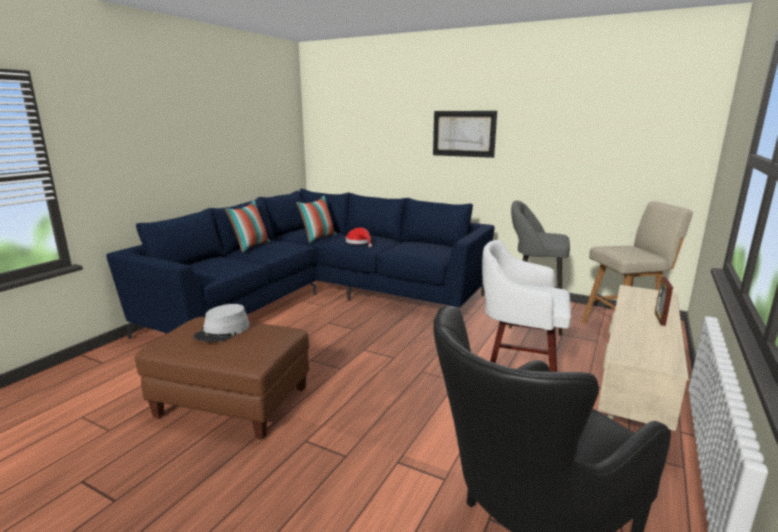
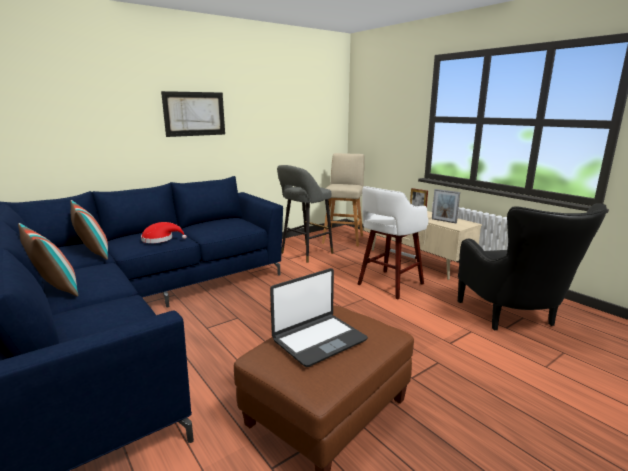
camera: 65 degrees left, 0 degrees up
(223, 331) = (318, 340): grey hat -> laptop
(640, 343) = (443, 221): none -> picture frame

